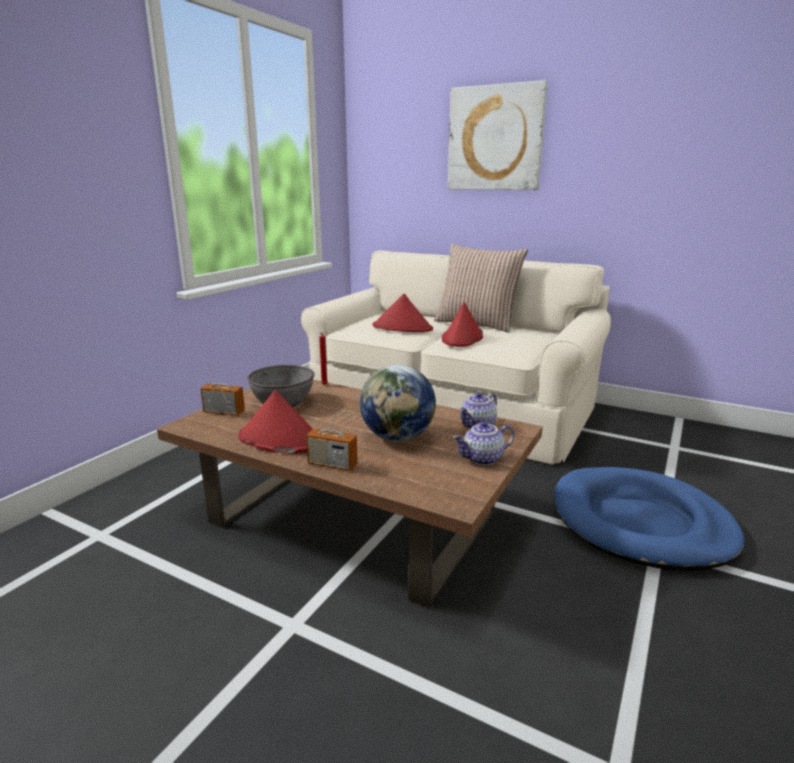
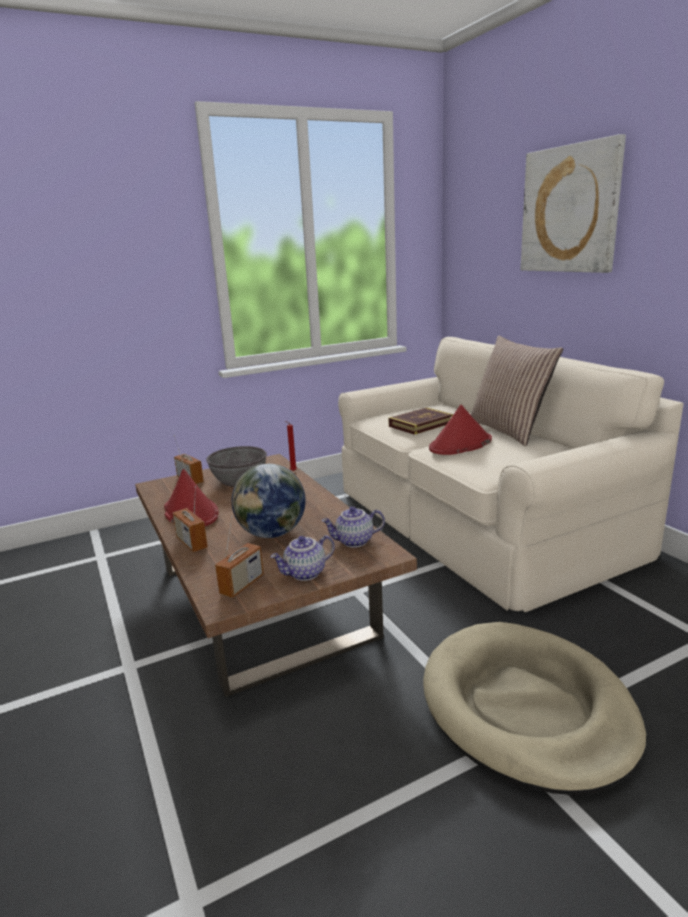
camera: 35 degrees right, 0 degrees up
(402, 328) = (420, 424): red hat -> book
(445, 483) = (242, 584): none -> radio
(483, 459) = (305, 574): teapot -> teapot turned 45 degrees counterclockwise
(641, 523) = (526, 708): blue dog bed -> beige dog bed

